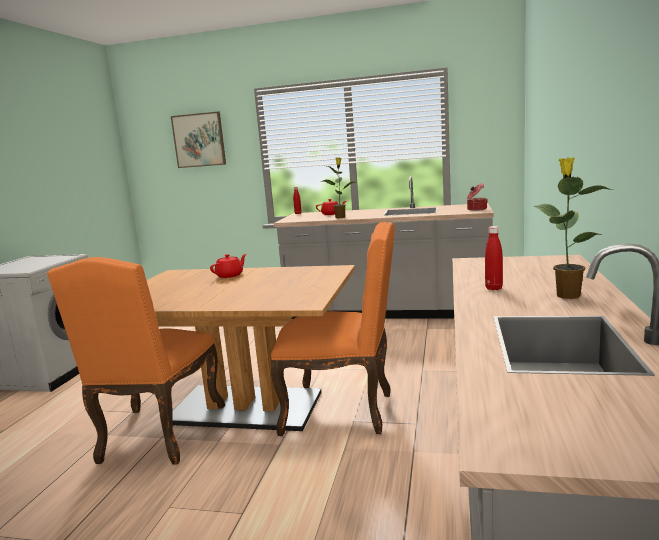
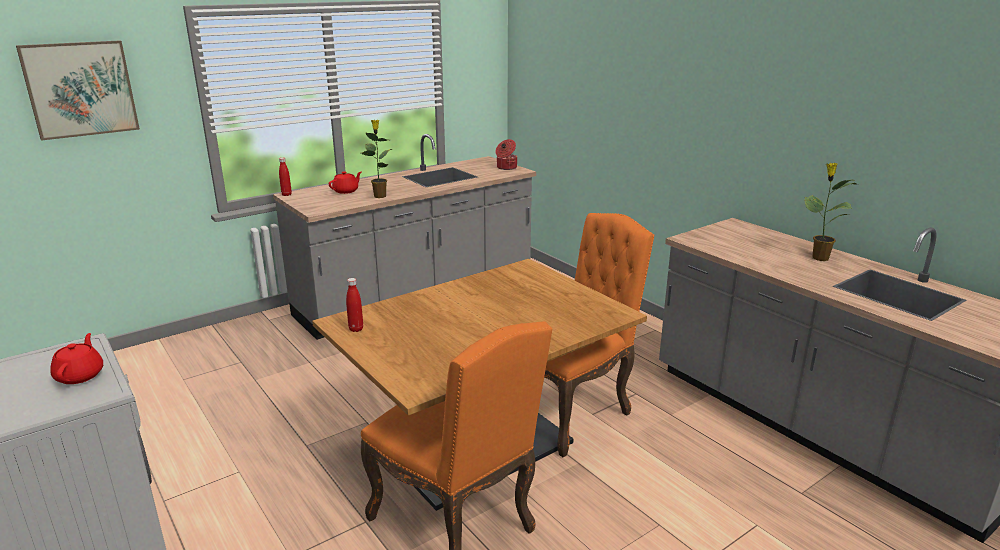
camera: 50 degrees left, 10 degrees up
(230, 275) = (436, 305): red teapot -> red teapot (80, 375)
(493, 288) = (773, 262): red bottle -> red bottle (356, 329)

